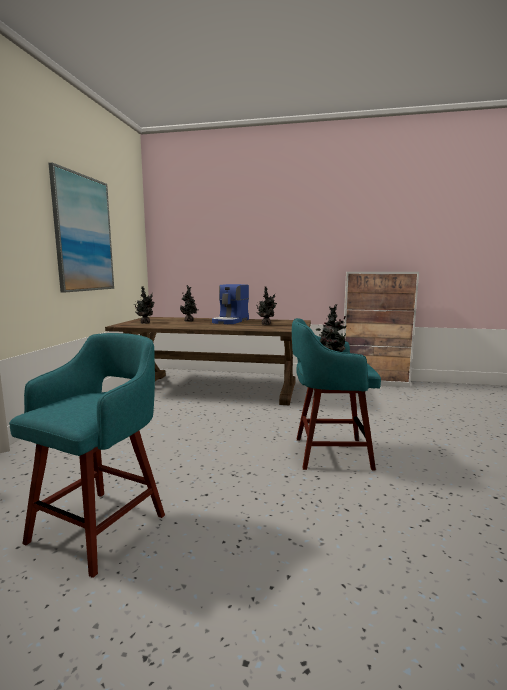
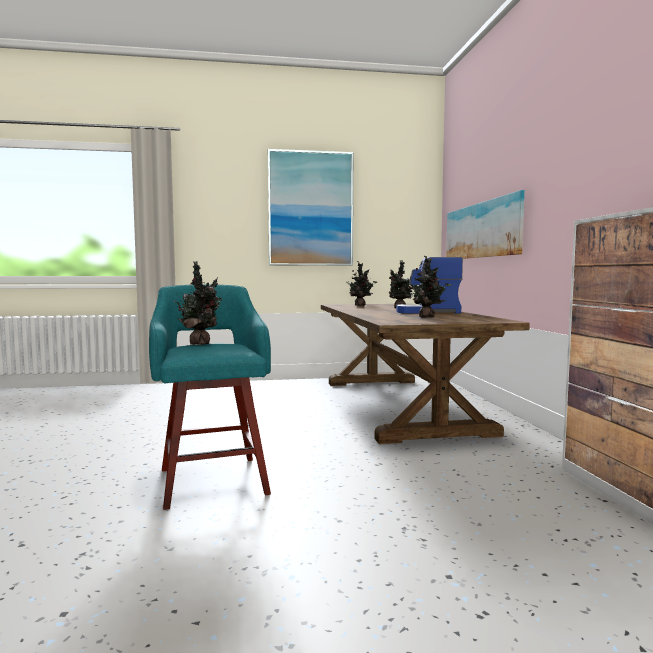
camera: 70 degrees right, 5 degrees down
(101, 526) = (68, 422): turquoise stool -> none
(215, 264) = (482, 230): none -> picture

